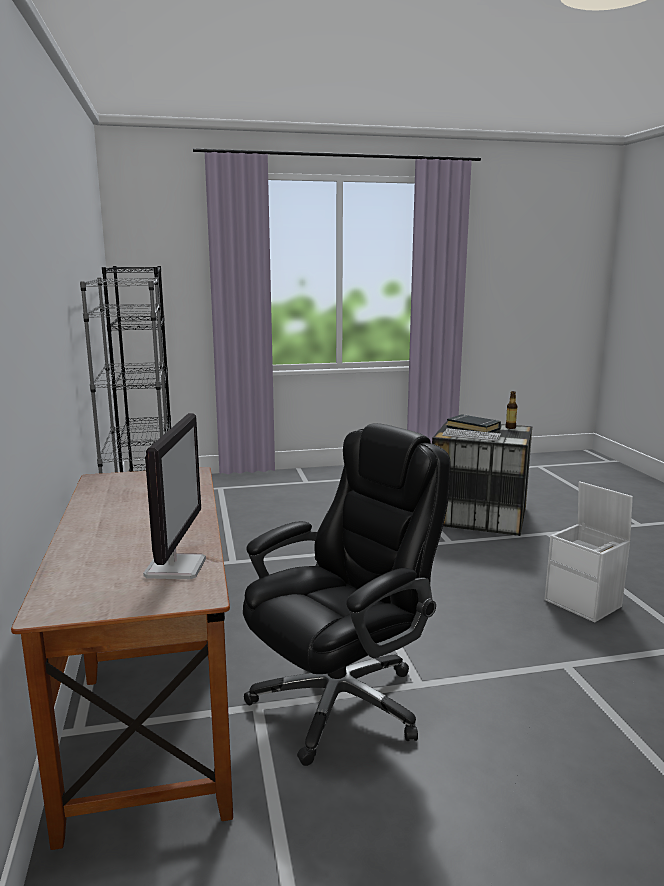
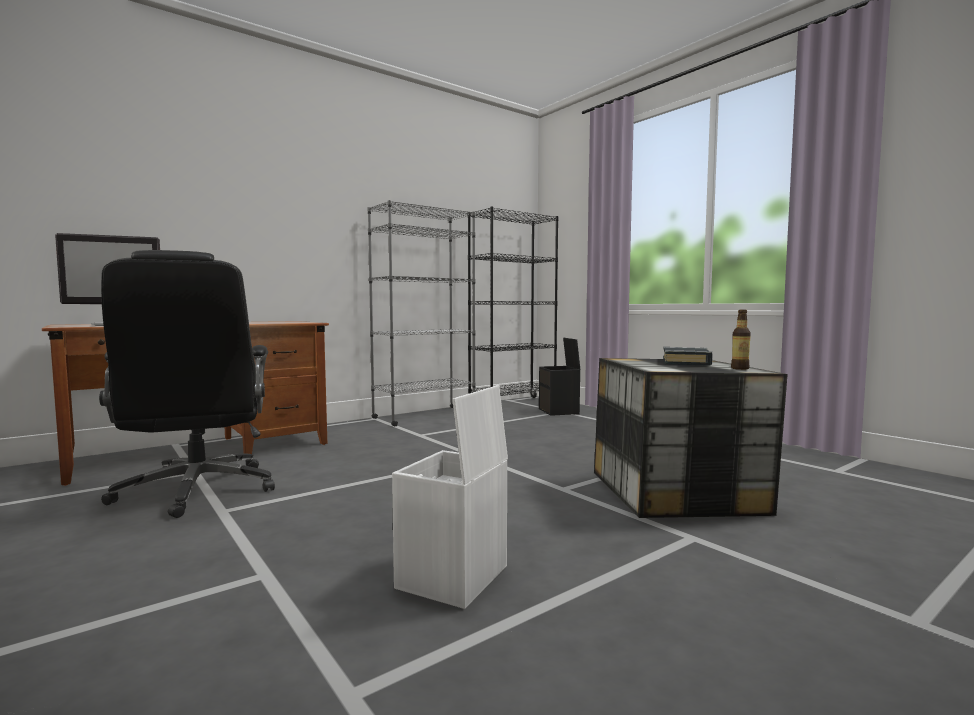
camera: 65 degrees right, 10 degrees down
(218, 488) = (559, 411): none -> black storage box
(341, 701) = (197, 491): black office chair -> black office chair turned 45 degrees clockwise
(471, 436) = (639, 361): keyboard -> none

